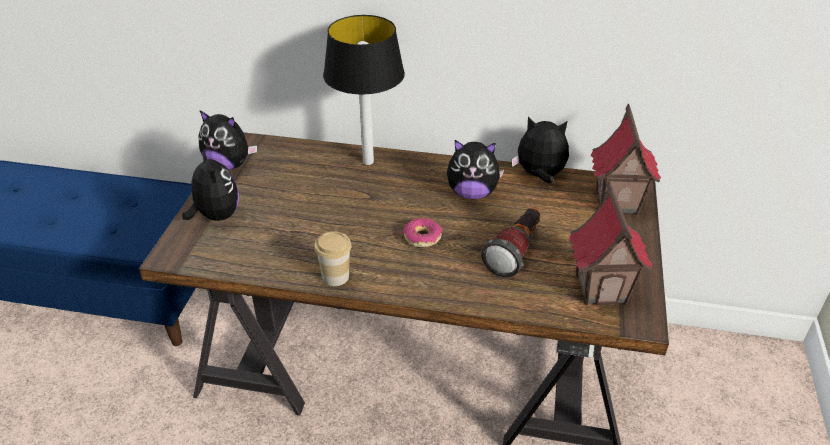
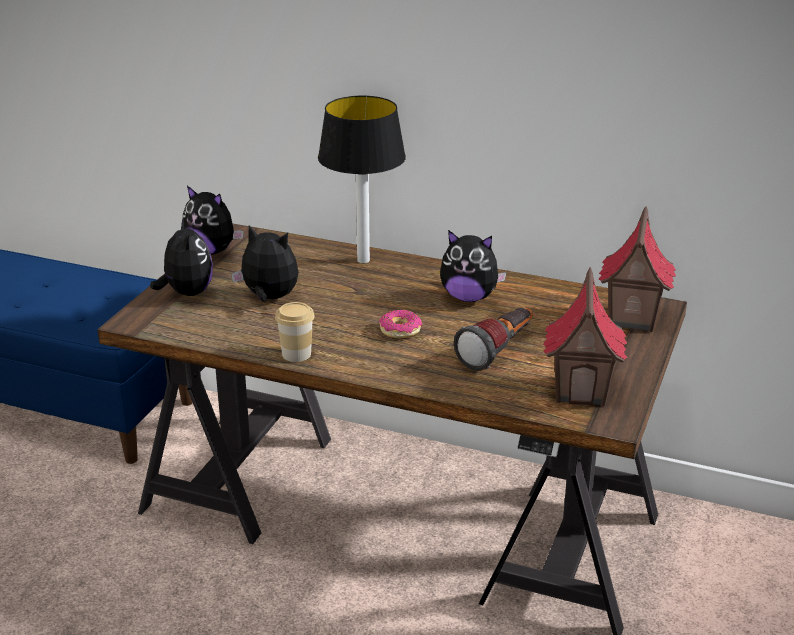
camera: 10 degrees right, 10 degrees down
(539, 176) = (552, 288): plush toy -> plush toy (269, 298)

